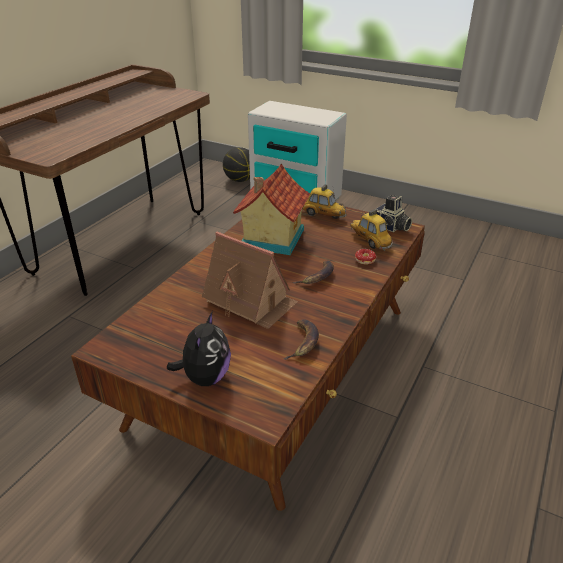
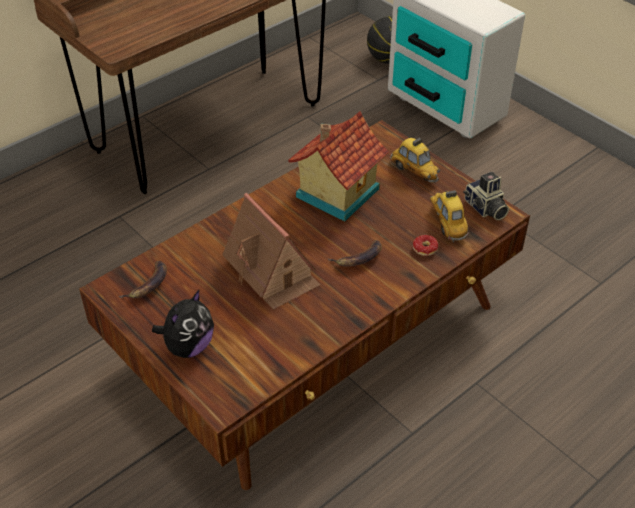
camera: 20 degrees right, 10 degrees up
(303, 342) = (299, 335): banana -> banana (148, 285)

